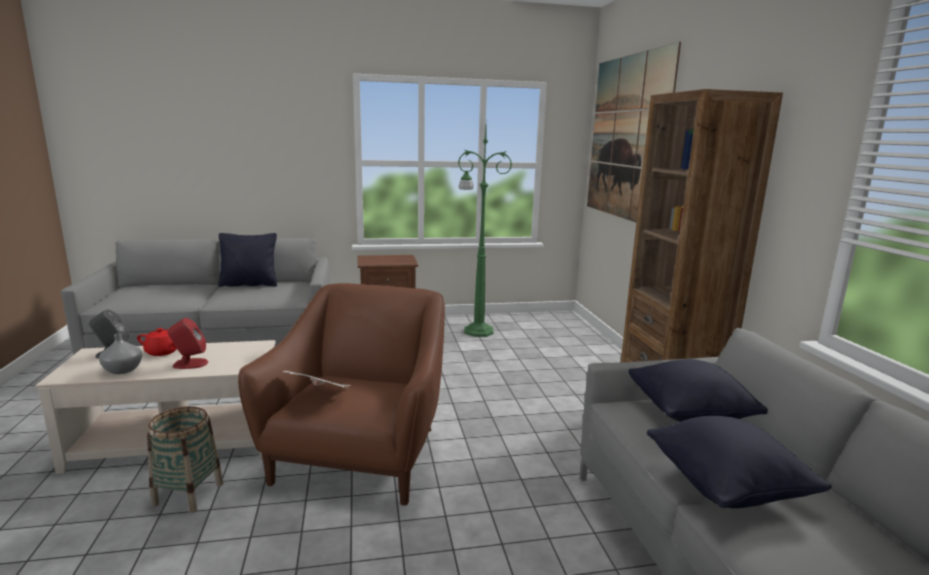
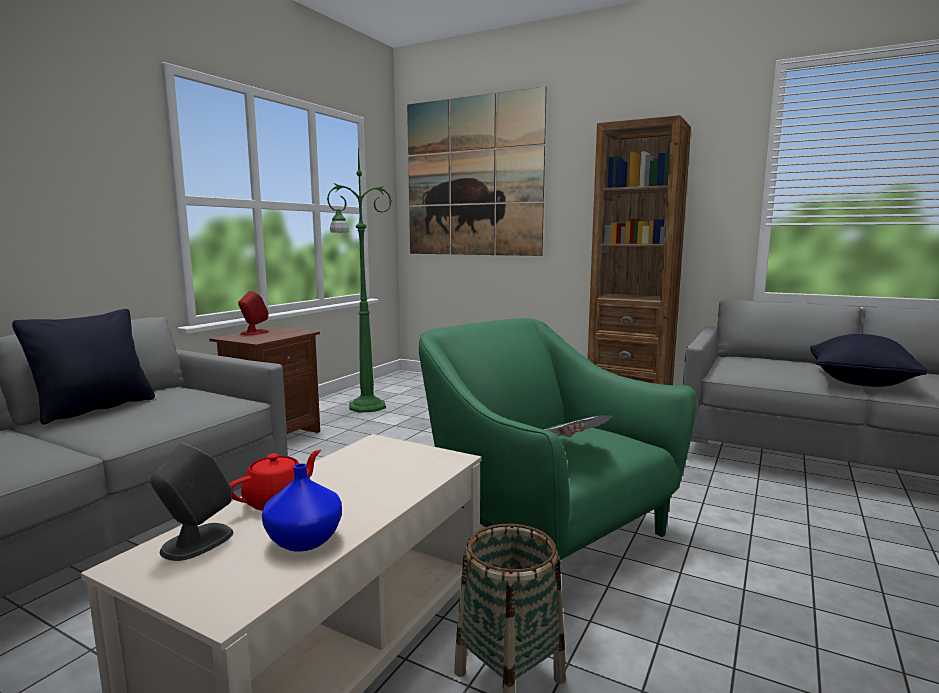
camera: 50 degrees left, 5 degrees down
(122, 369) = (302, 540): grey vase -> blue vase
(190, 364) = (372, 489): red speaker -> red speaker (254, 333)
(361, 454) = (544, 529): brown armchair -> green armchair
(689, 414) = (754, 364): black pillow -> none

